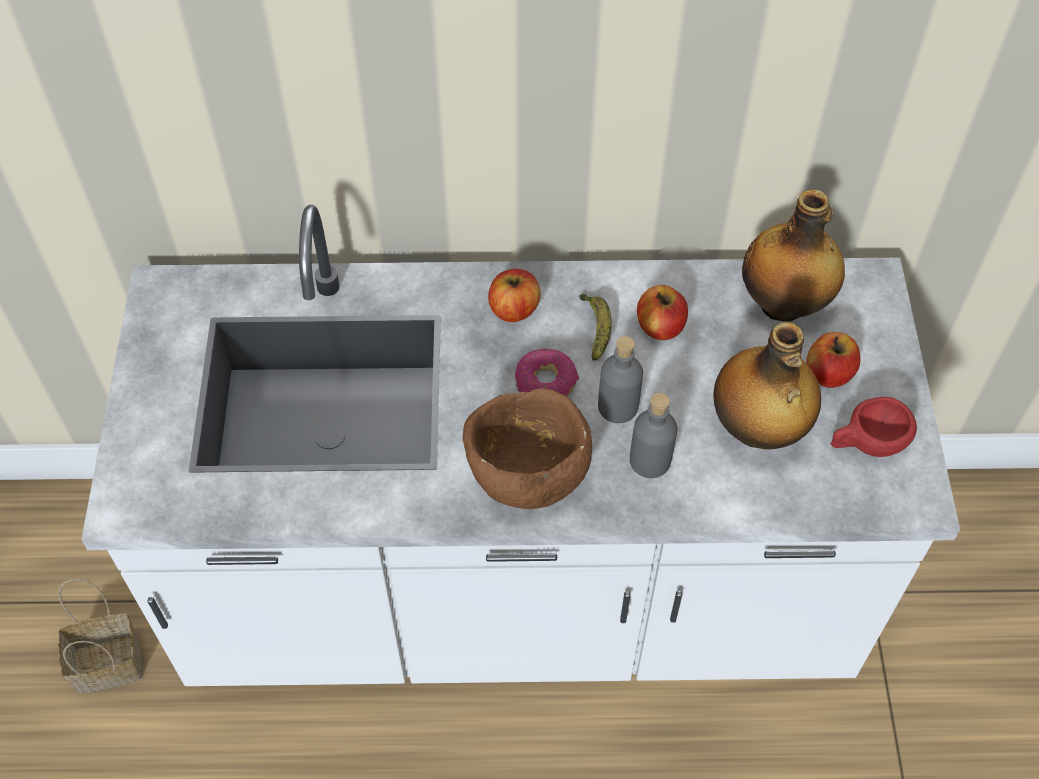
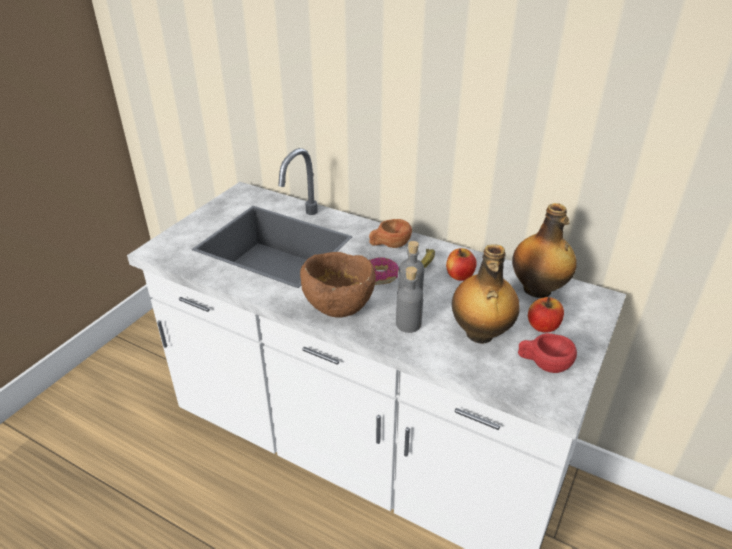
camera: 30 degrees right, 20 degrees down
(110, 662) = (164, 390): basket -> none
(514, 309) = (389, 245): apple -> brown cup

